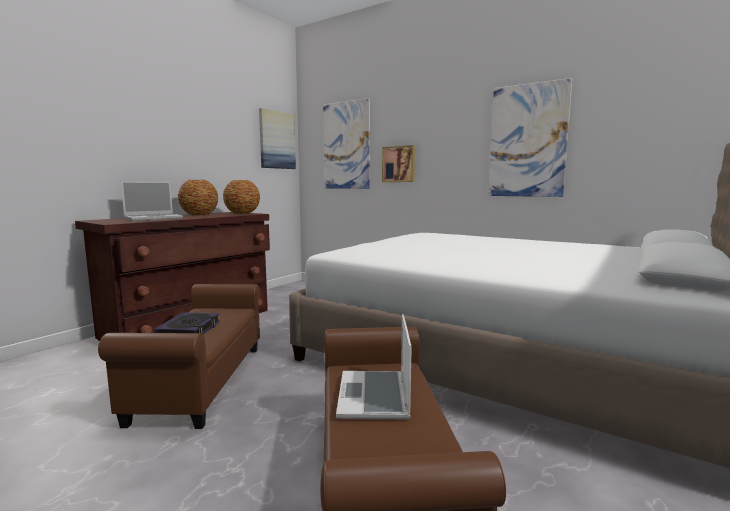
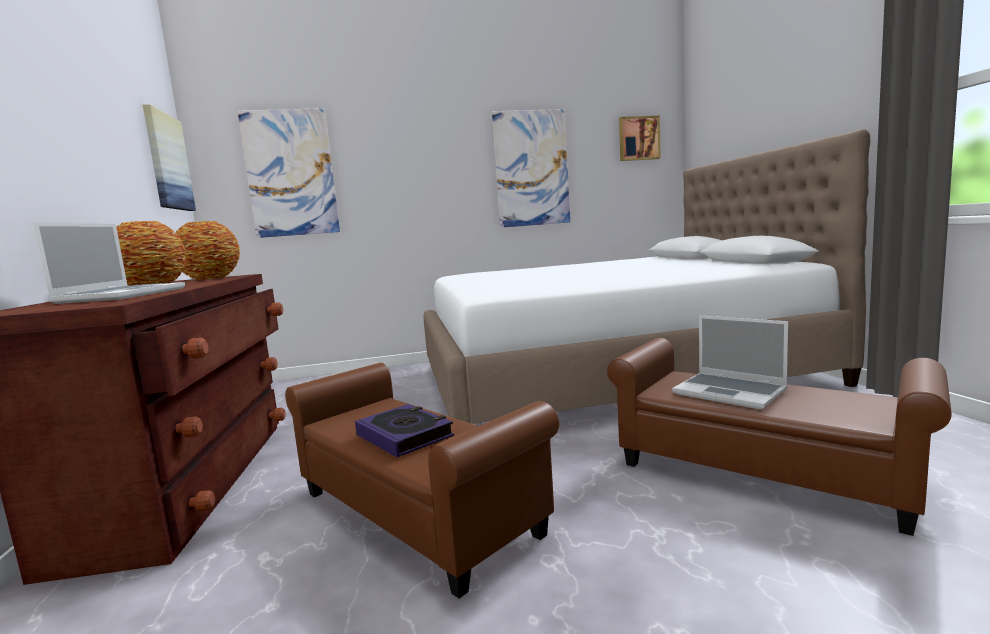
camera: 45 degrees left, 0 degrees up
(399, 164) = (382, 197): picture -> picture (638, 138)

